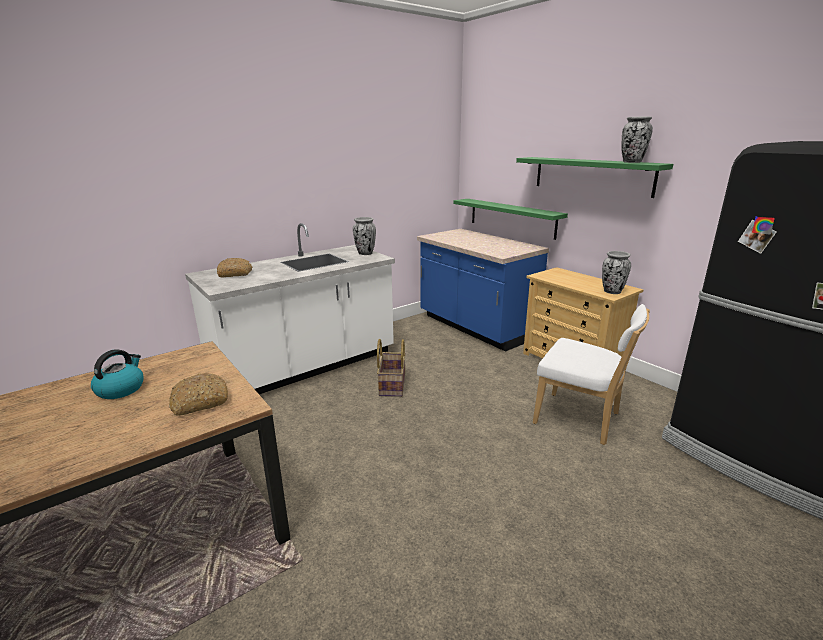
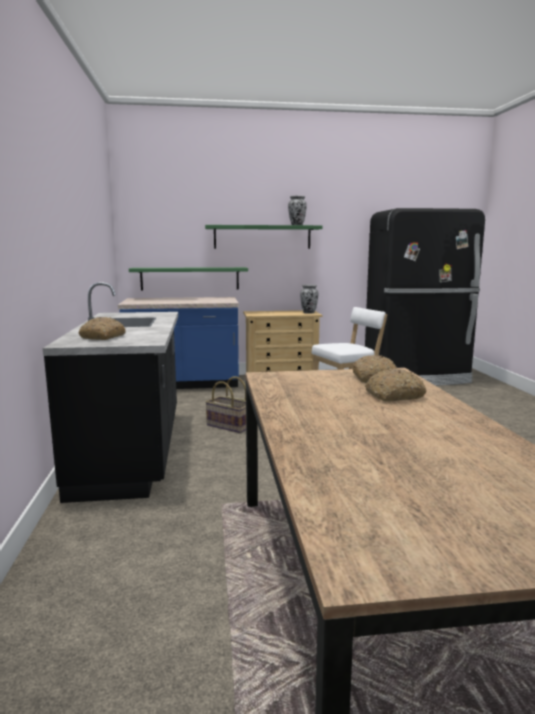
camera: 60 degrees left, 10 degrees down
(121, 389) = (320, 396): kettle -> none
(124, 424) = (394, 395): none -> bread
(306, 367) = (133, 450): white counter -> black counter
(365, 253) = (142, 313): vase -> none

